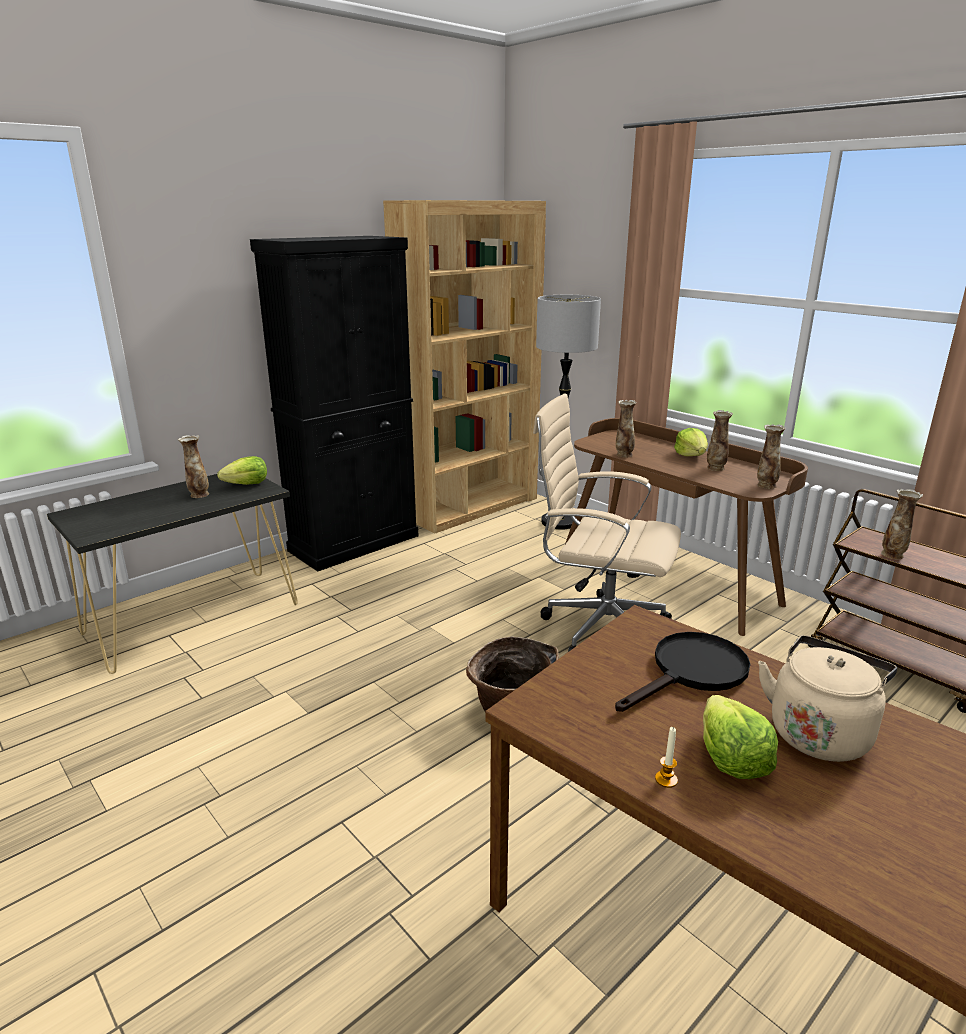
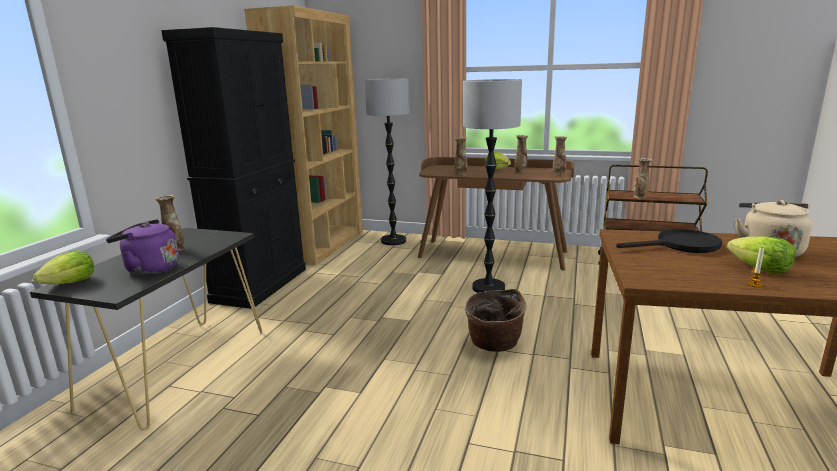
camera: 30 degrees left, 5 degrees down
(148, 514) = (149, 269): none -> purple kettle
(247, 484) = (208, 236): lettuce -> lettuce (71, 283)
(599, 629) = (488, 288): beige office chair -> floor lamp
(692, 672) = (680, 246): black frying pan -> black frying pan turned 60 degrees clockwise

